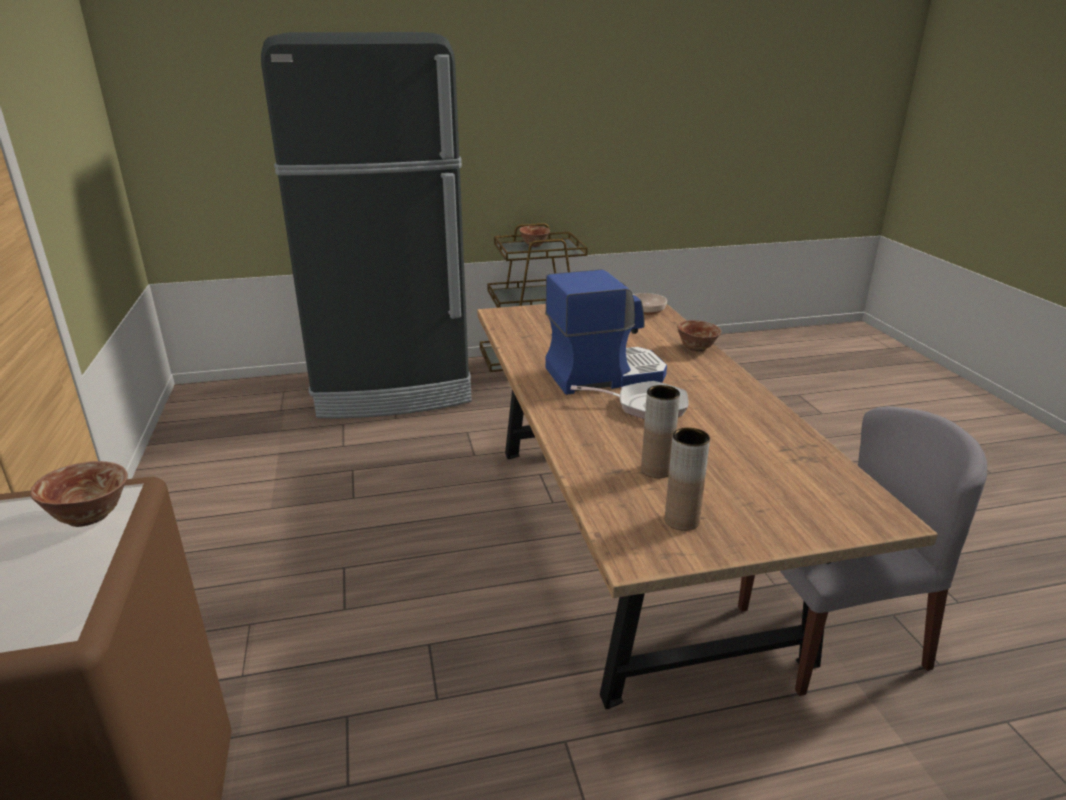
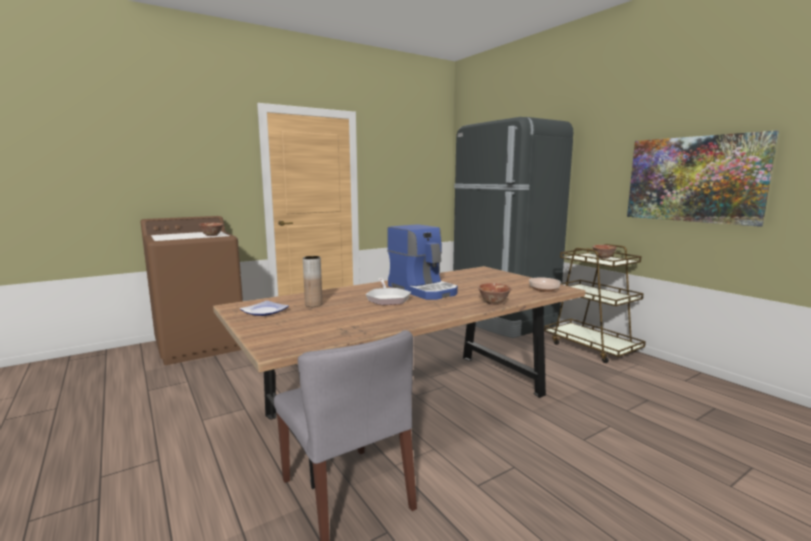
camera: 70 degrees right, 15 degrees down
(614, 127) = (693, 179): none -> picture
(681, 520) = (265, 311): brown vase -> plate

